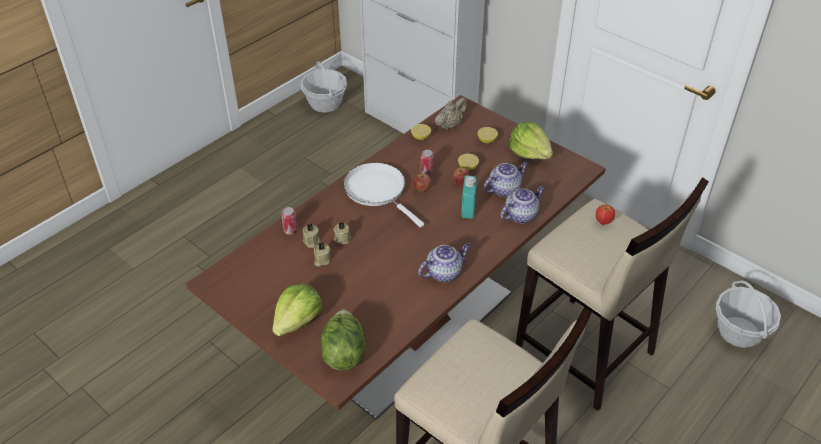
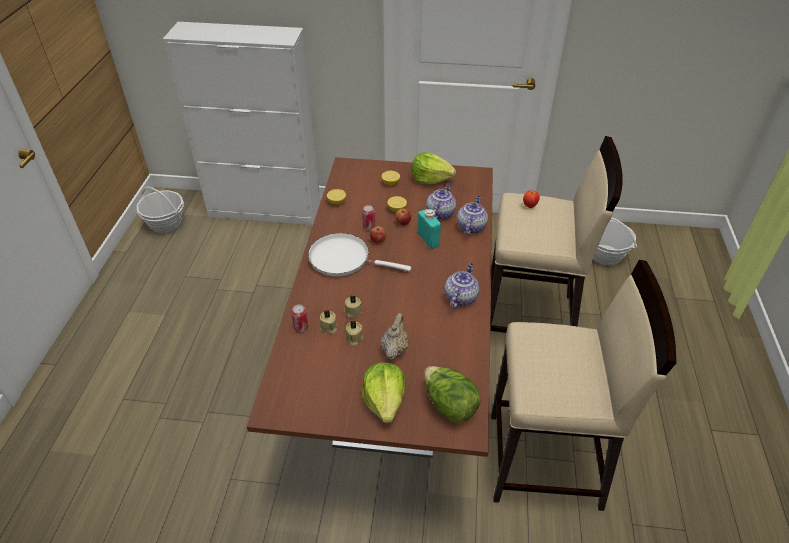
camera: 35 degrees left, 0 degrees up
(450, 125) = (350, 183): beige teapot -> beige teapot (394, 349)

